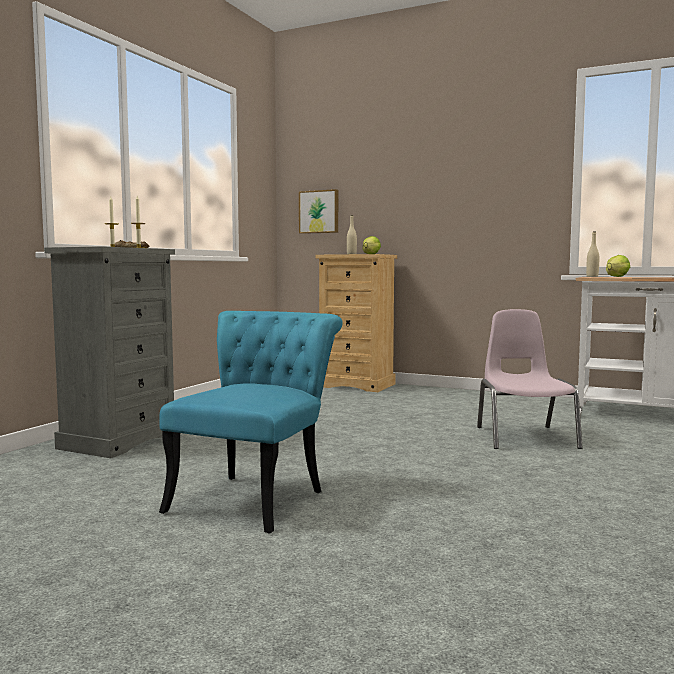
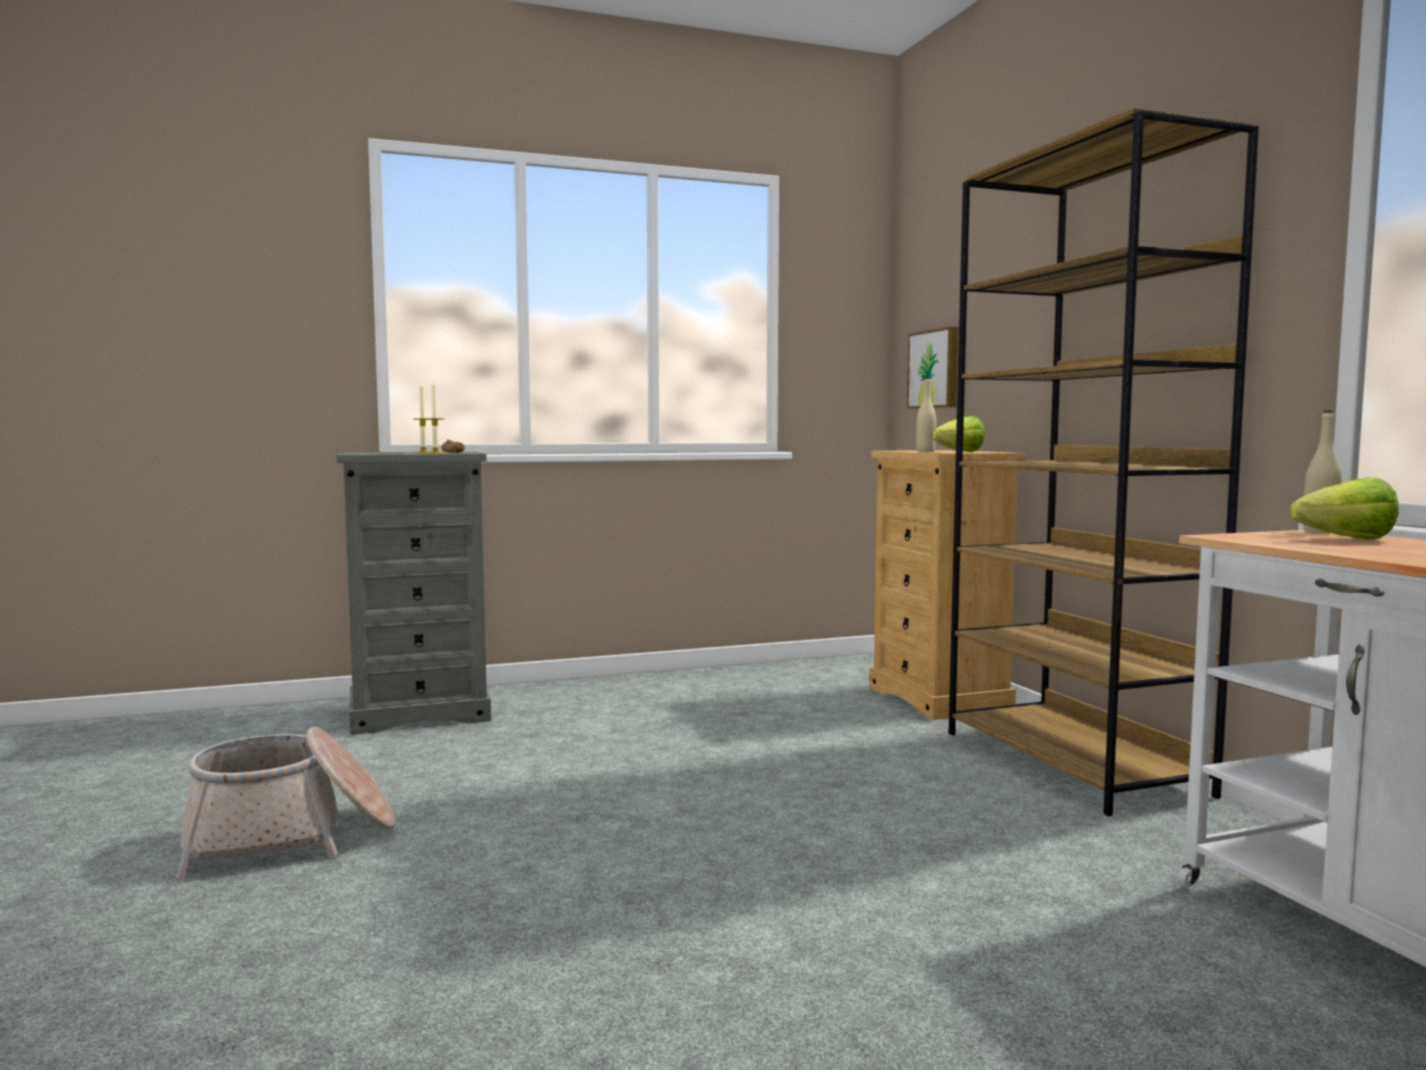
camera: 45 degrees right, 0 degrees up
(255, 496) = (290, 838): turquoise chair -> basket
(461, 394) = (1074, 763): none -> brown bookcase
(524, 437) = (900, 890): pink chair -> none

